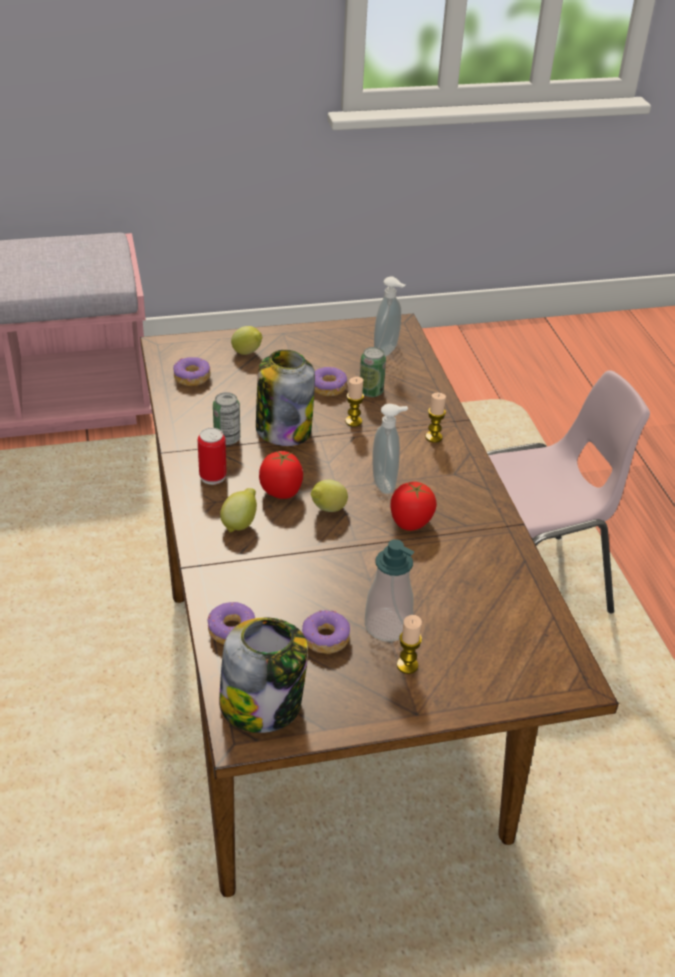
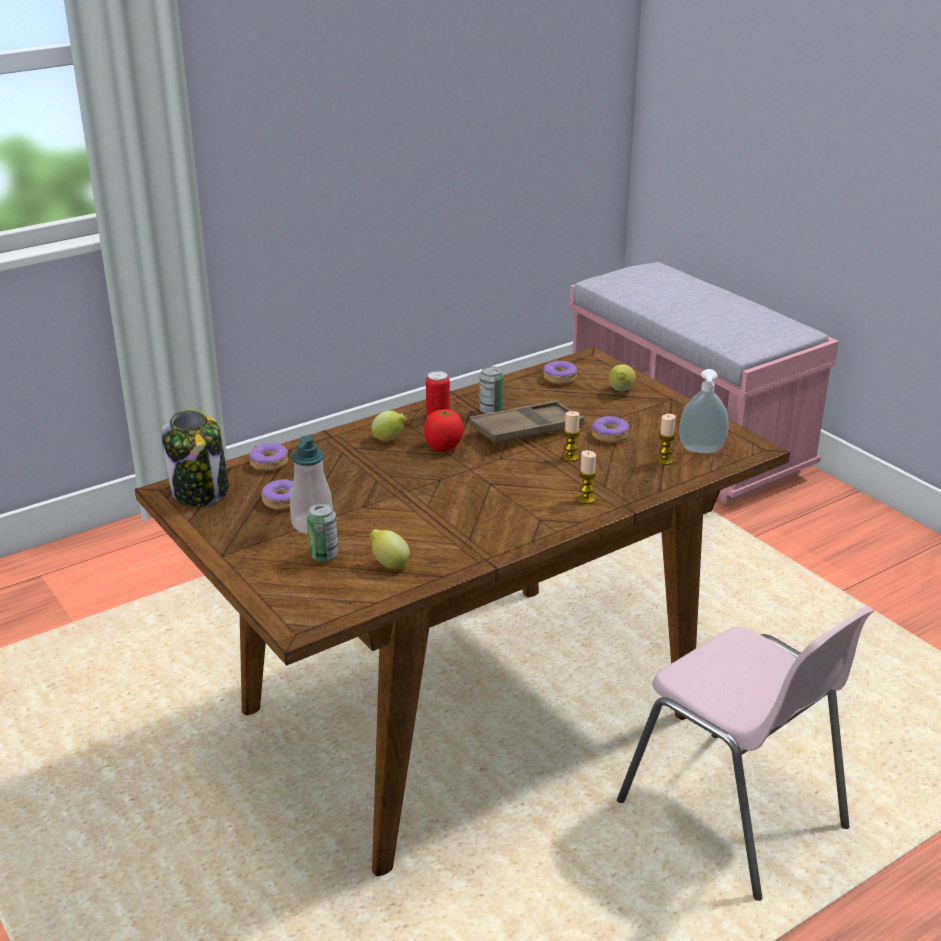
camera: 70 degrees right, 10 degrees down
(283, 430) = (526, 430): jar -> brown tray
(327, 510) = (435, 471): lemon -> lemon (389, 564)
(371, 392) = (625, 456): can -> can (324, 555)
(386, 483) = (494, 489): soap dispenser -> none
(407, 665) = (272, 541): candle -> candle (664, 460)
(410, 522) = (450, 510): tomato -> none

